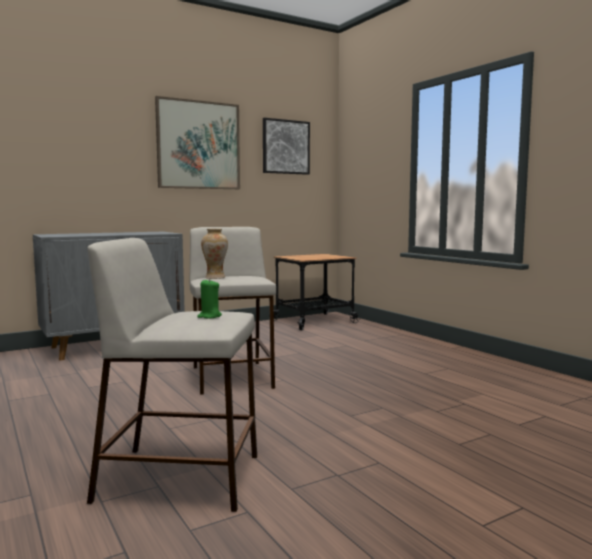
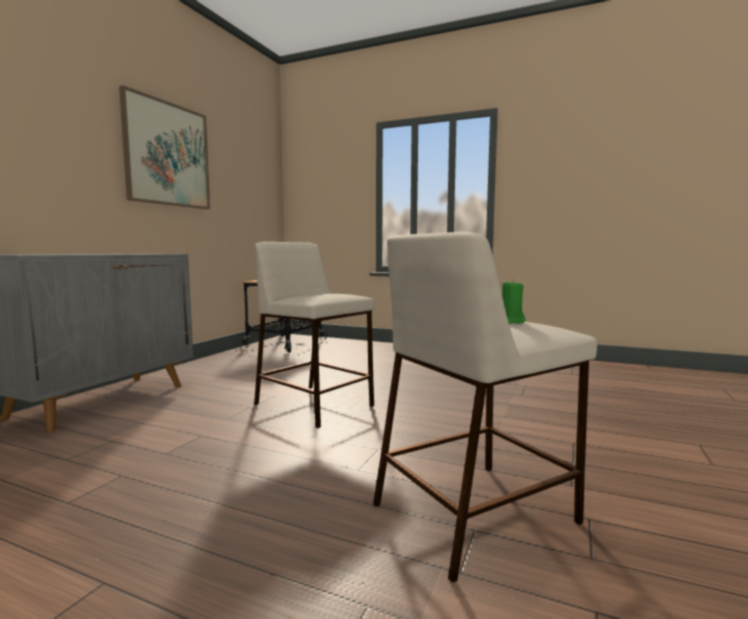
camera: 35 degrees left, 0 degrees up
(215, 278) = (313, 296): vase -> none
(285, 147) = (244, 169): picture -> none

